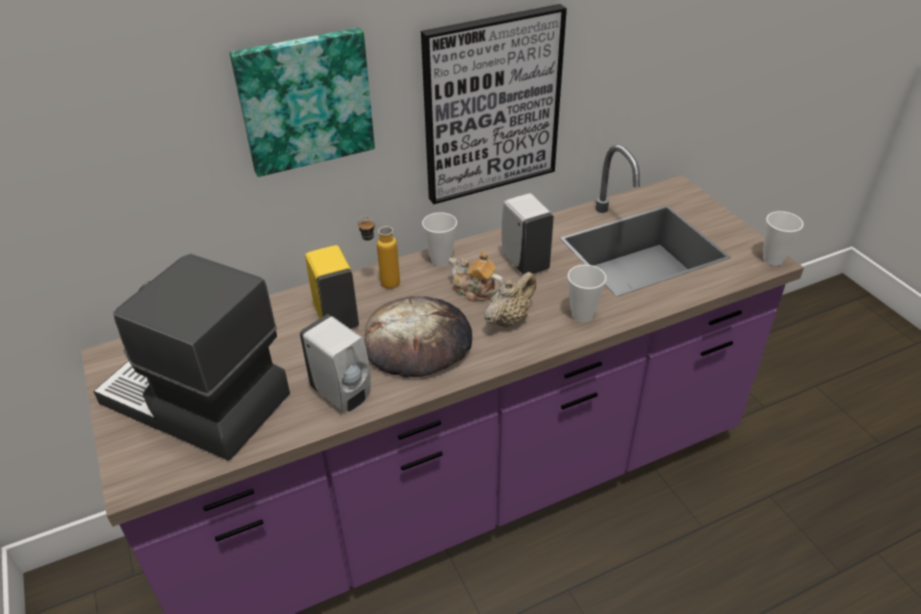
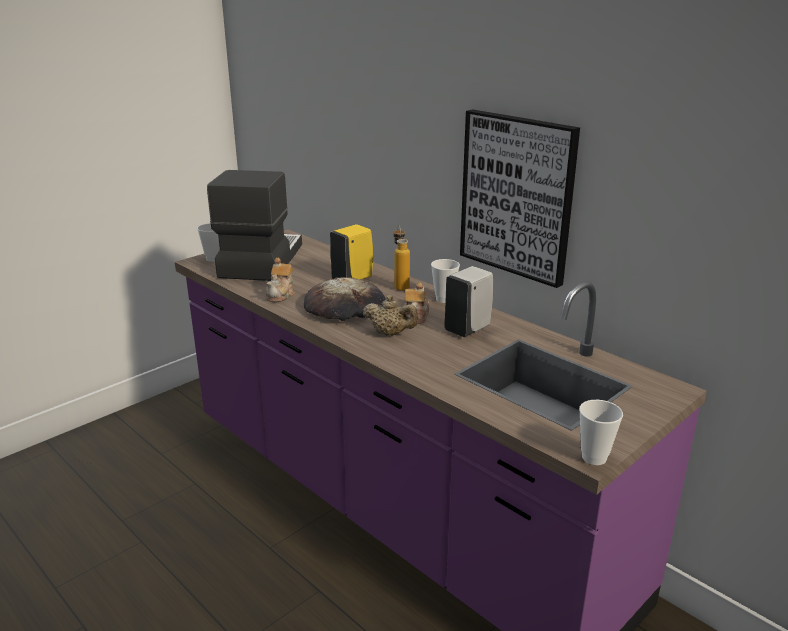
camera: 70 degrees right, 15 degrees down
(305, 101) = (403, 131): picture -> none
(343, 395) = (281, 295): white soap dispenser -> teapot
(582, 315) = (416, 361): cup -> cup (213, 259)

